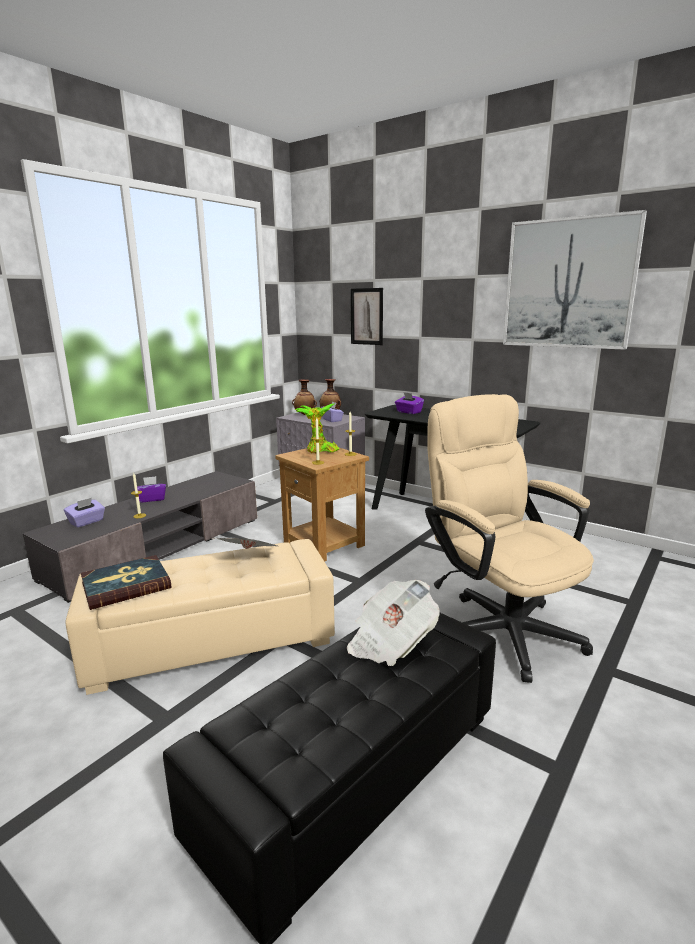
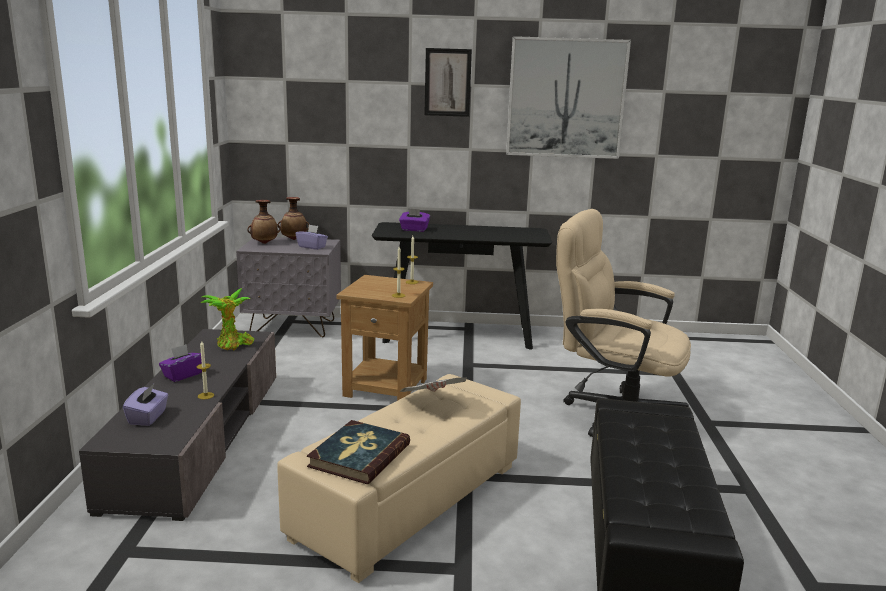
camera: 35 degrees left, 0 degrees up
(320, 451) = (375, 283): potted plant -> potted plant (233, 345)
(367, 316) = (338, 122): picture -> picture (447, 82)
(390, 642) = (639, 429): newspaper -> none

